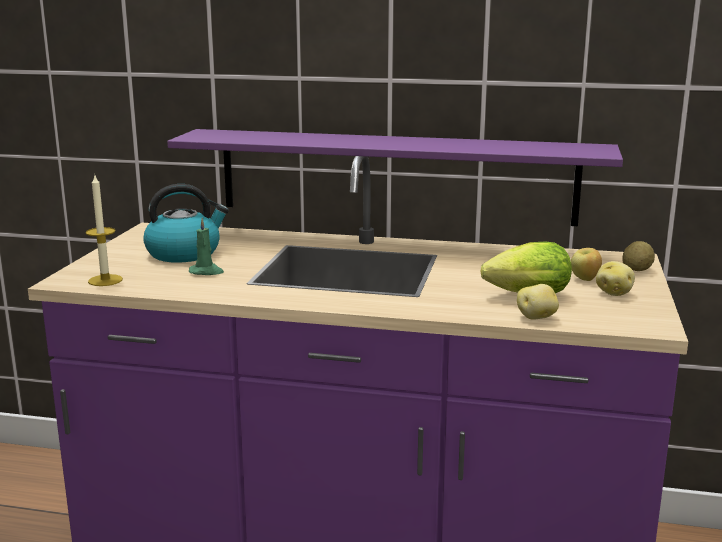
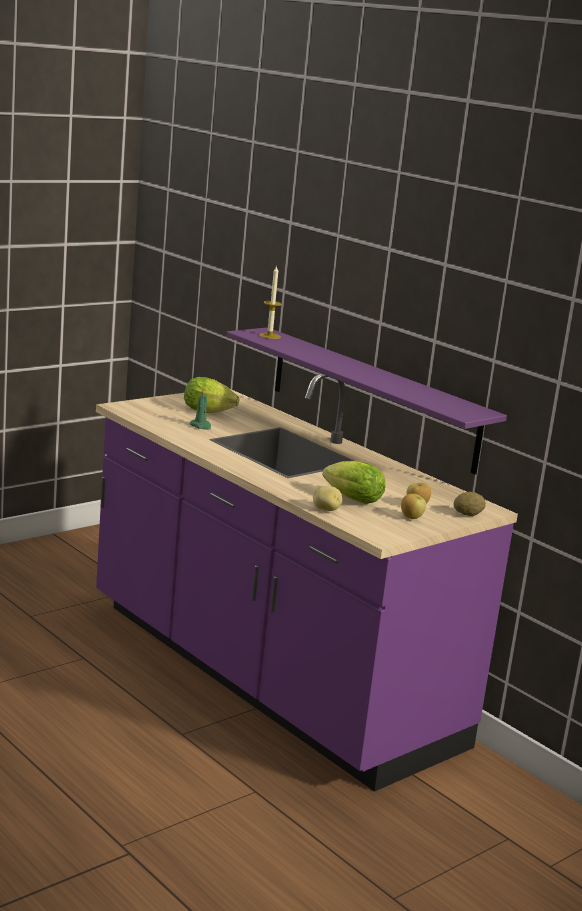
camera: 35 degrees right, 0 degrees up
(105, 280) = (140, 413): candle -> candle (269, 336)
(184, 253) = (211, 412): kettle -> lettuce
(614, 293) = (411, 518): potato -> apple

